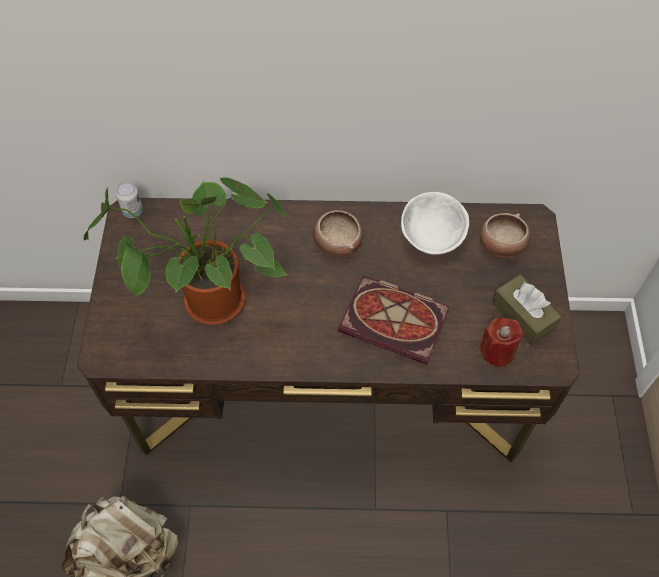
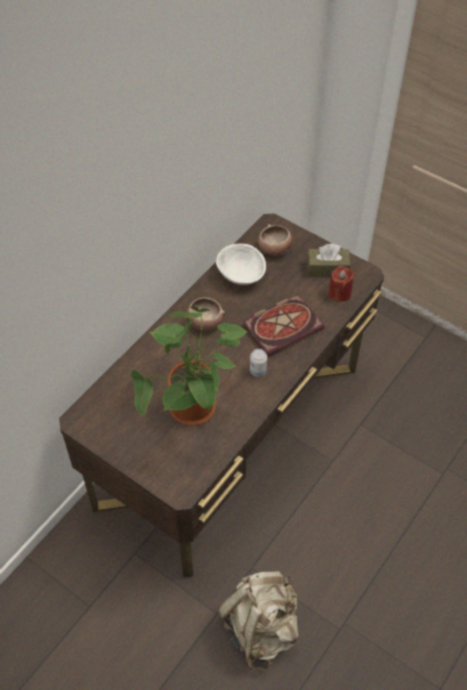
camera: 55 degrees left, 5 degrees down
(133, 211) = (78, 417): can -> can (258, 371)

